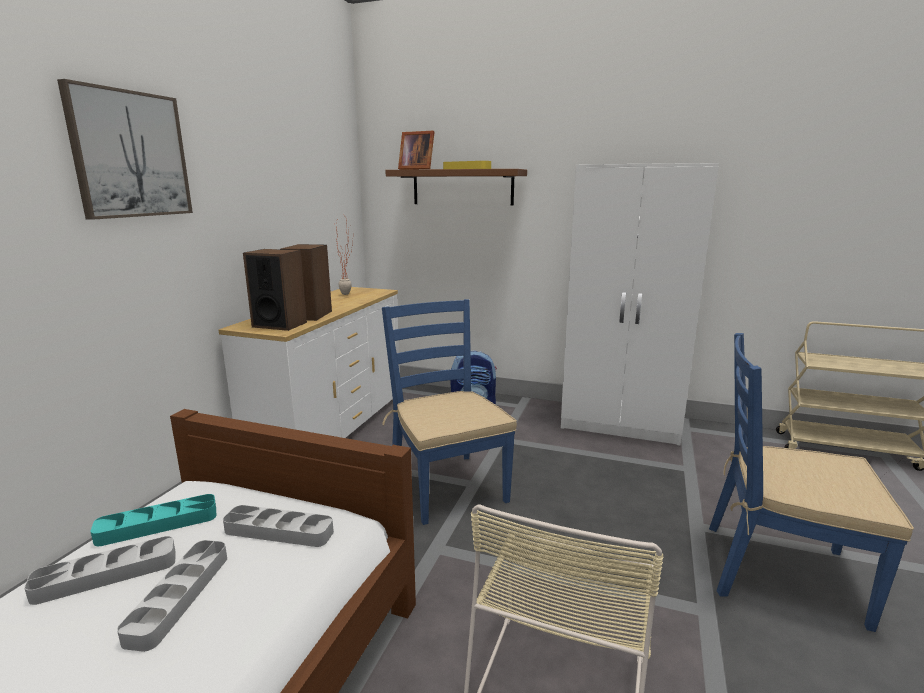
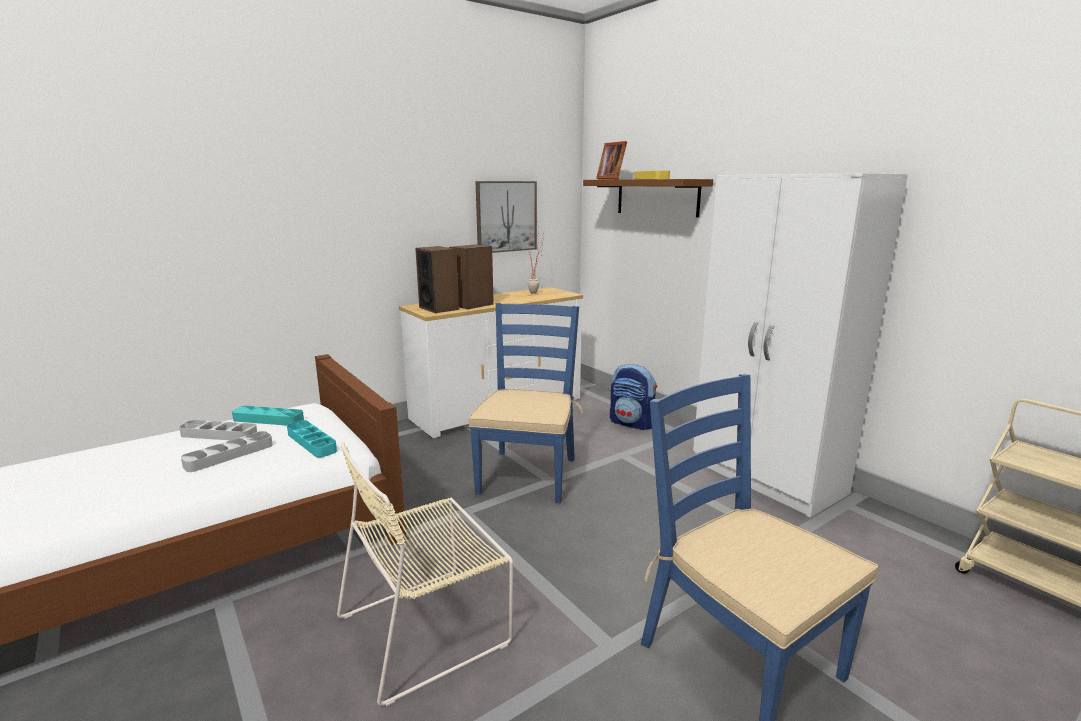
camera: 35 degrees right, 0 degrees up
(130, 154) = (335, 174): picture -> picture (506, 216)
(279, 531) = (311, 442): grey tray -> turquoise tray

